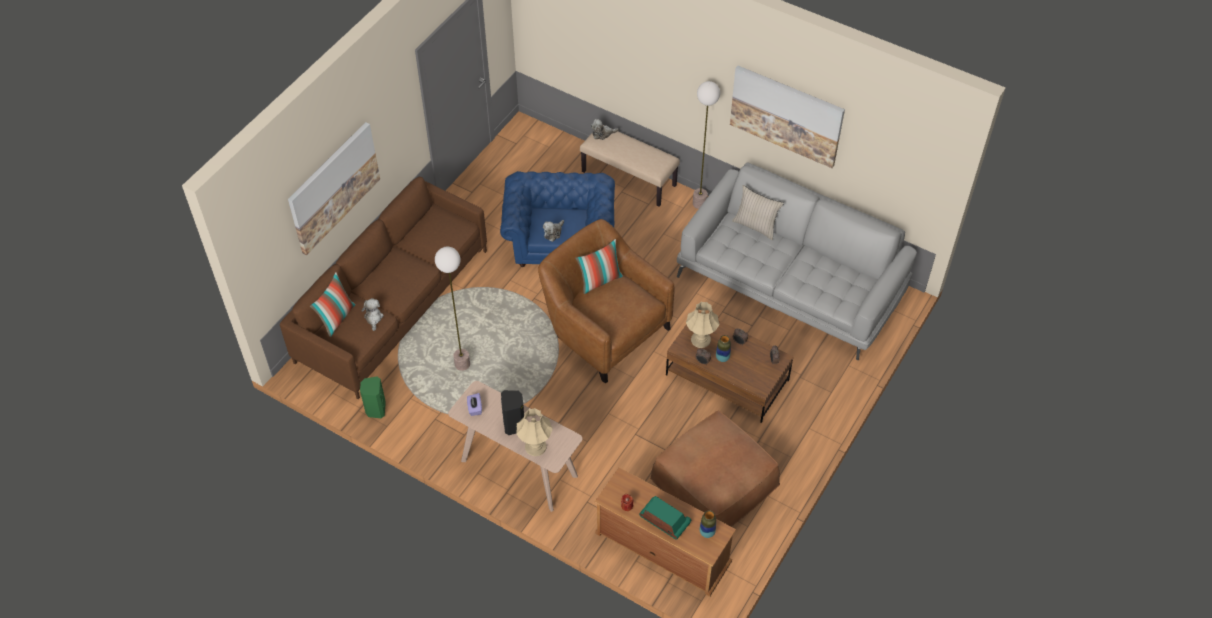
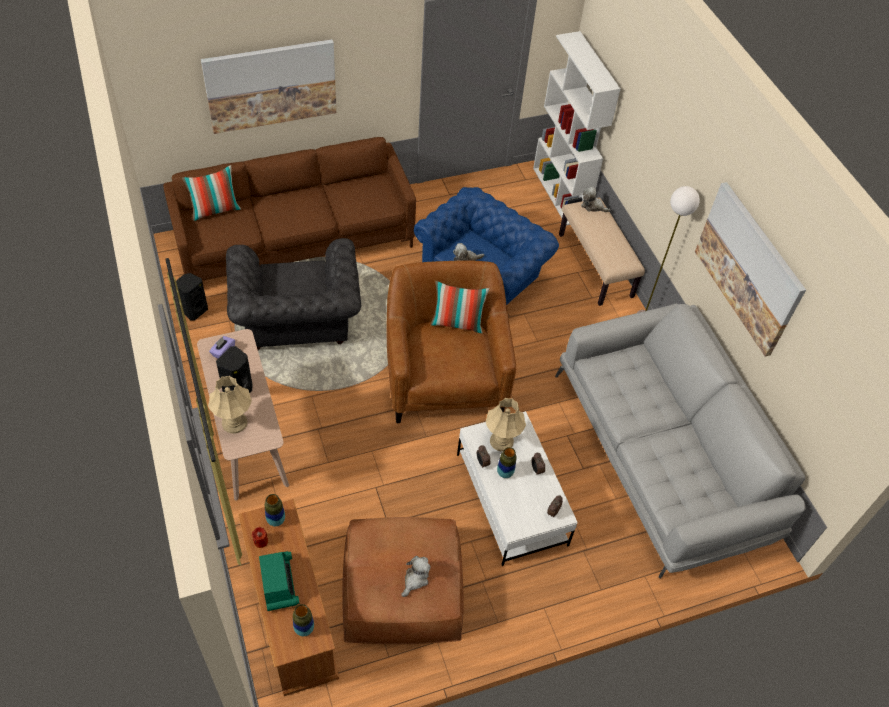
camera: 35 degrees right, 0 degrees up
(373, 318) = (242, 229): plush toy -> plush toy (415, 579)
(375, 409) = (194, 310): green speaker -> black speaker
(462, 364) = (297, 323): floor lamp -> grey armchair
(552, 139) = (560, 194): none -> white bookcase
(622, 487) = (276, 520): none -> vase
(727, 378) = (511, 499): brown coffee table -> white coffee table
(755, 226) = (657, 373): beige pillow -> none

